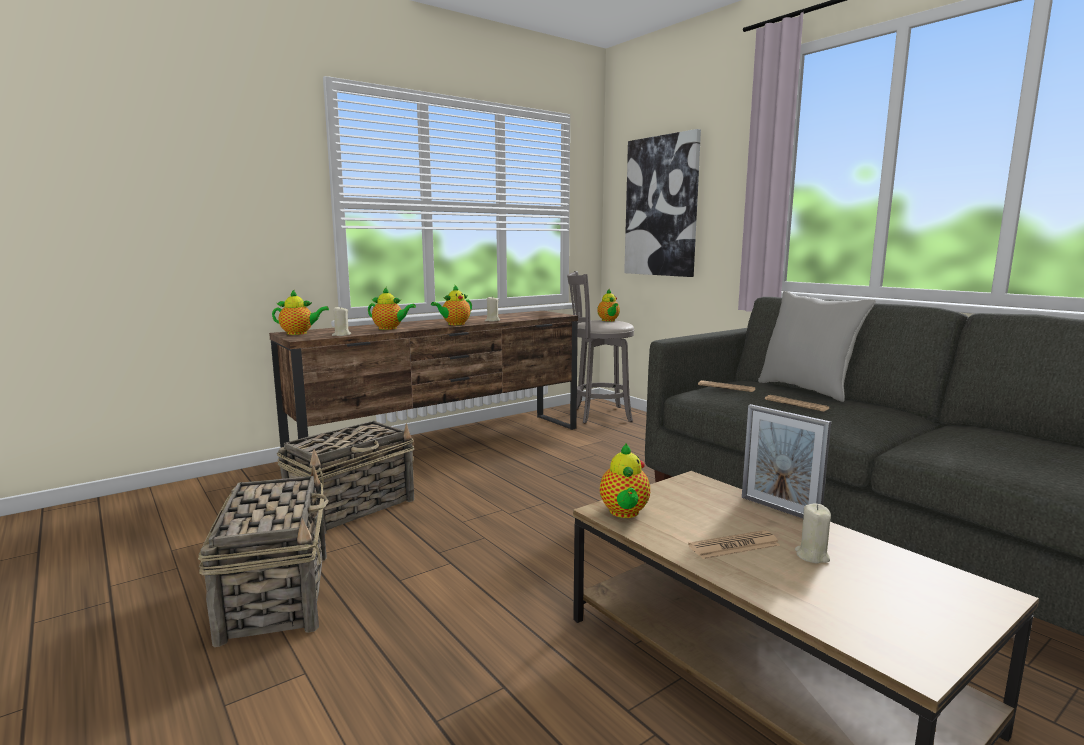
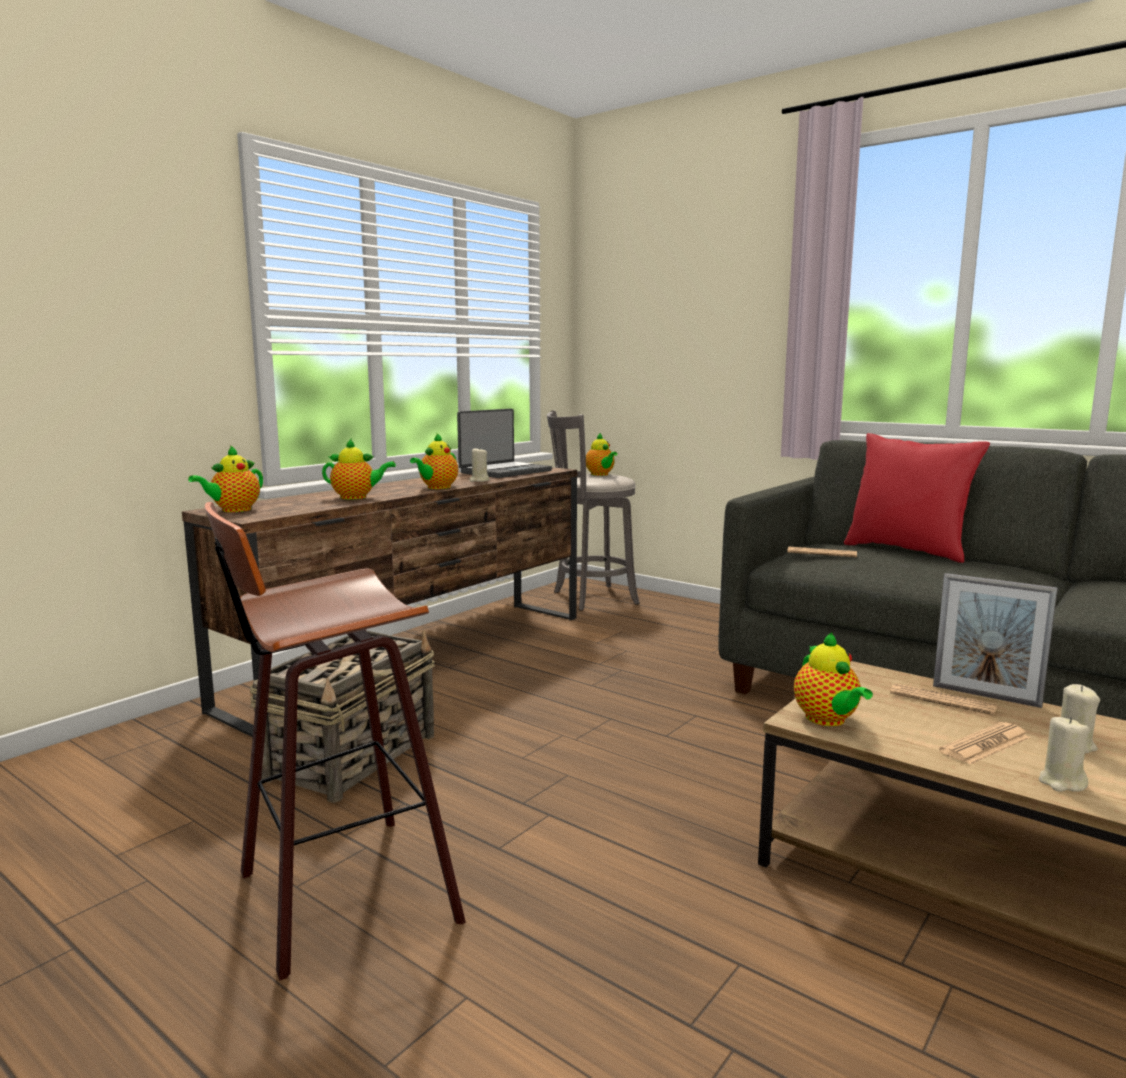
camera: 15 degrees left, 0 degrees up
(277, 595) = (338, 895): basket -> stool
(299, 333) = (233, 510): teapot -> teapot turned 150 degrees clockwise
(341, 335) = (302, 510): beige candle -> beige candle (1061, 783)
(521, 315) = (504, 472): none -> laptop
(661, 206) = (664, 327): picture -> none
(796, 404) = (922, 569): newspaper -> newspaper (942, 700)
(807, 390) = (907, 551): grey pillow -> red pillow

